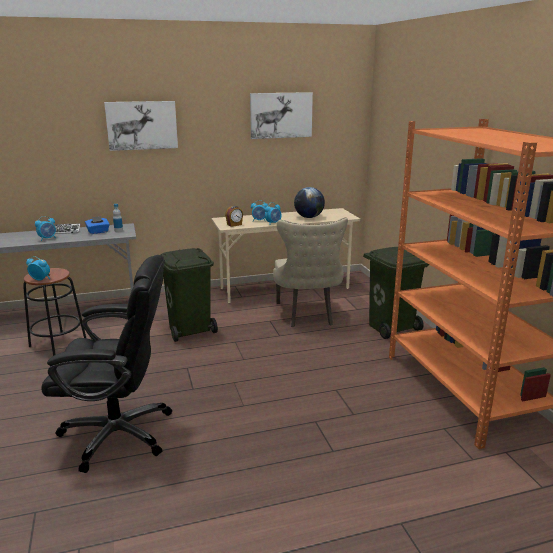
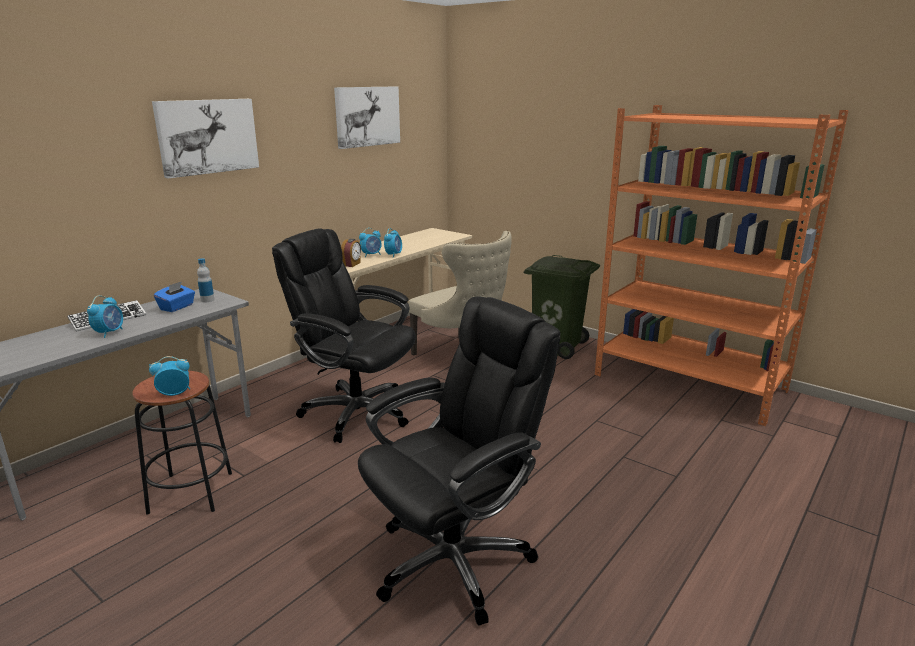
camera: 35 degrees left, 0 degrees up
(190, 329) = (356, 413): green trash can -> black office chair
(309, 217) = (418, 242): globe -> none

